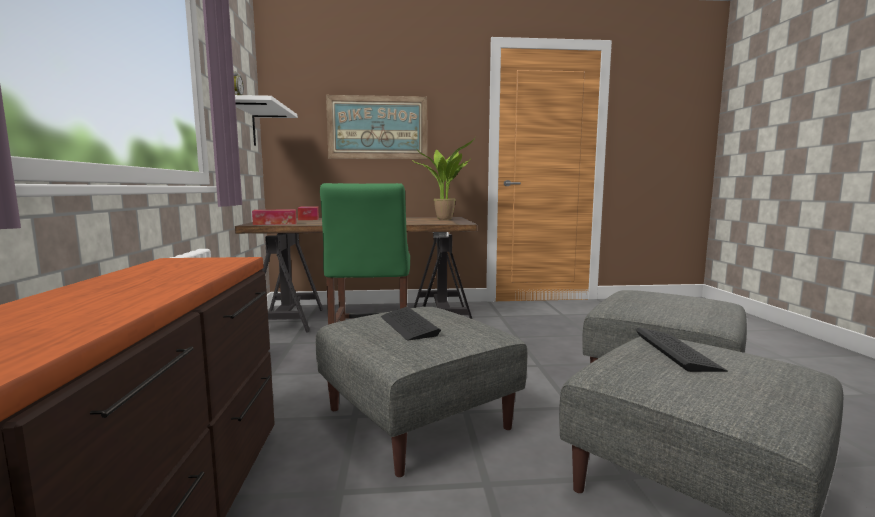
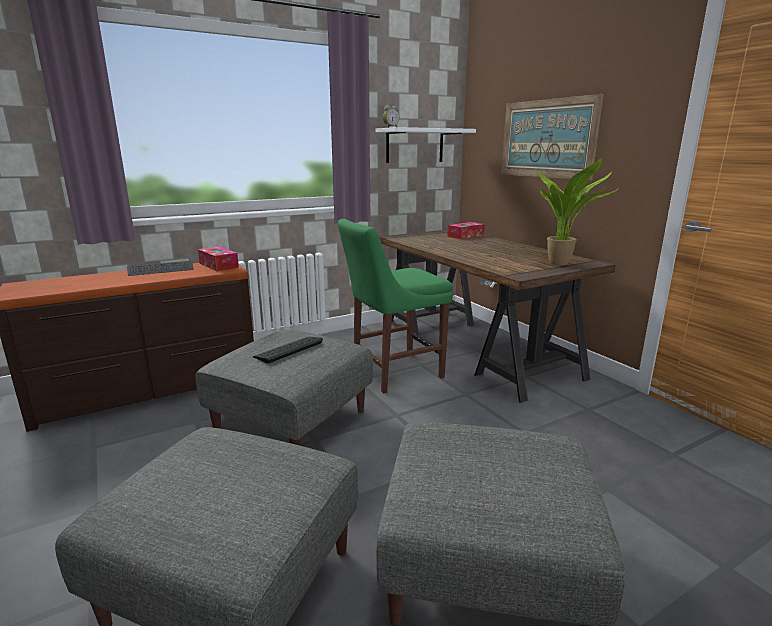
camera: 65 degrees right, 10 degrees up
(275, 223) = (407, 238): tissue box -> tissue box (218, 265)
(676, 351) = (271, 471): keyboard -> keyboard (161, 270)

